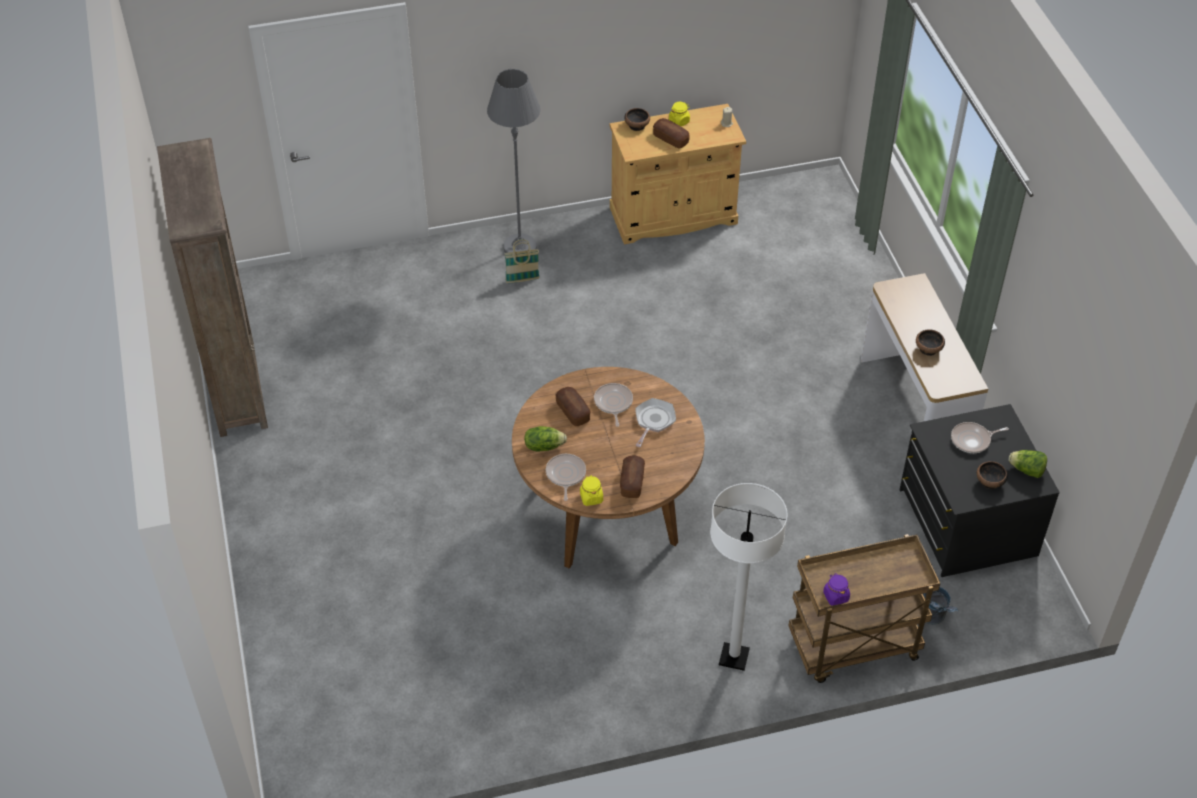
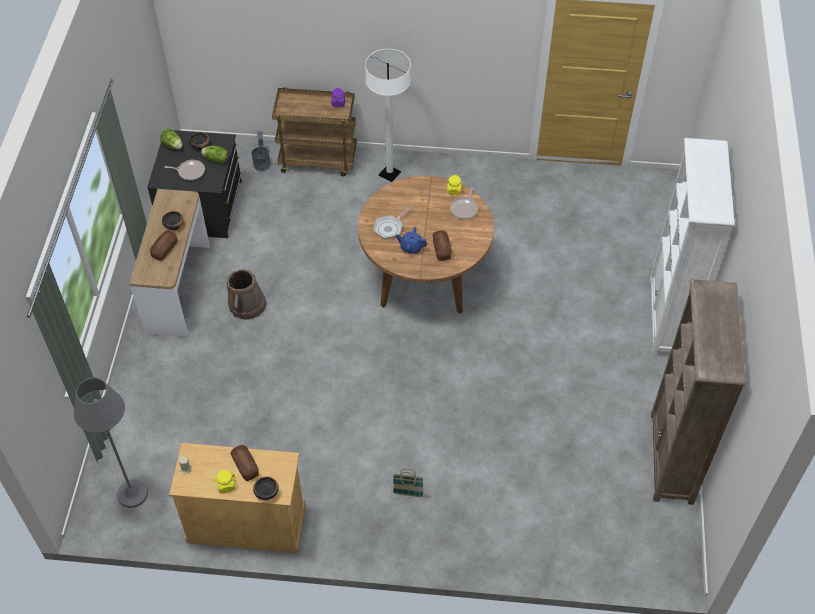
camera: 160 degrees left, 5 degrees up
(260, 550) = (668, 319): none -> white bookcase
(520, 247) = (396, 531): grey floor lamp -> grey floor lamp (132, 494)
(544, 446) = (471, 231): lettuce -> lettuce (216, 159)
(613, 403) = (411, 247): frying pan -> blue teapot
(632, 482) = (423, 193): bread -> bread (164, 249)
(814, 413) = (247, 305): none -> brown bucket

